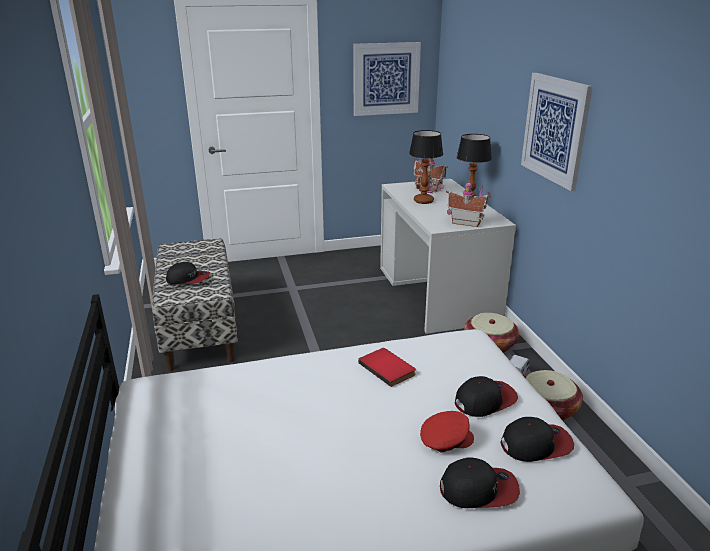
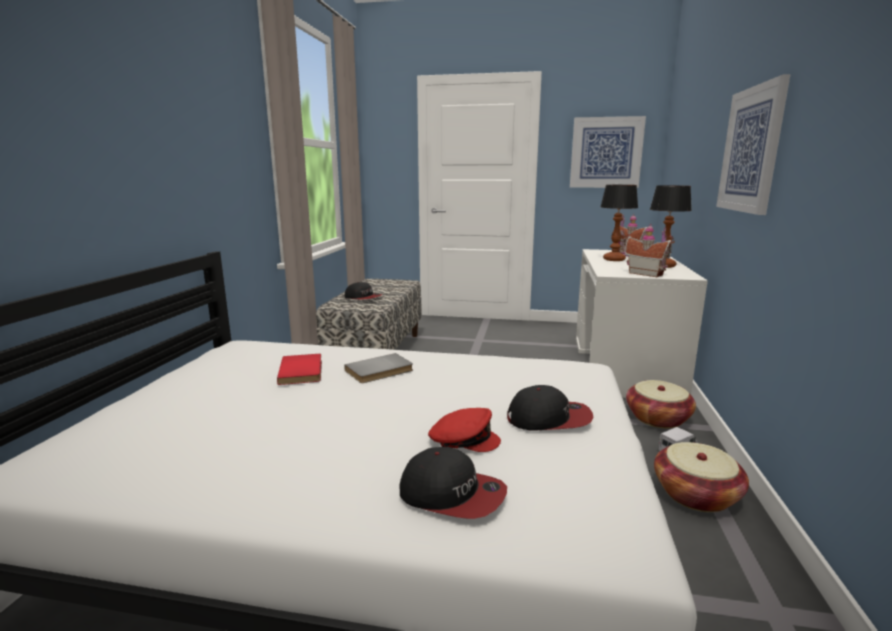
camera: 25 degrees right, 10 degrees down
(319, 386) = (380, 371): none -> grey book
(388, 368) = (465, 372): red book -> red book (303, 371)
(536, 444) = (578, 473): cap -> none

